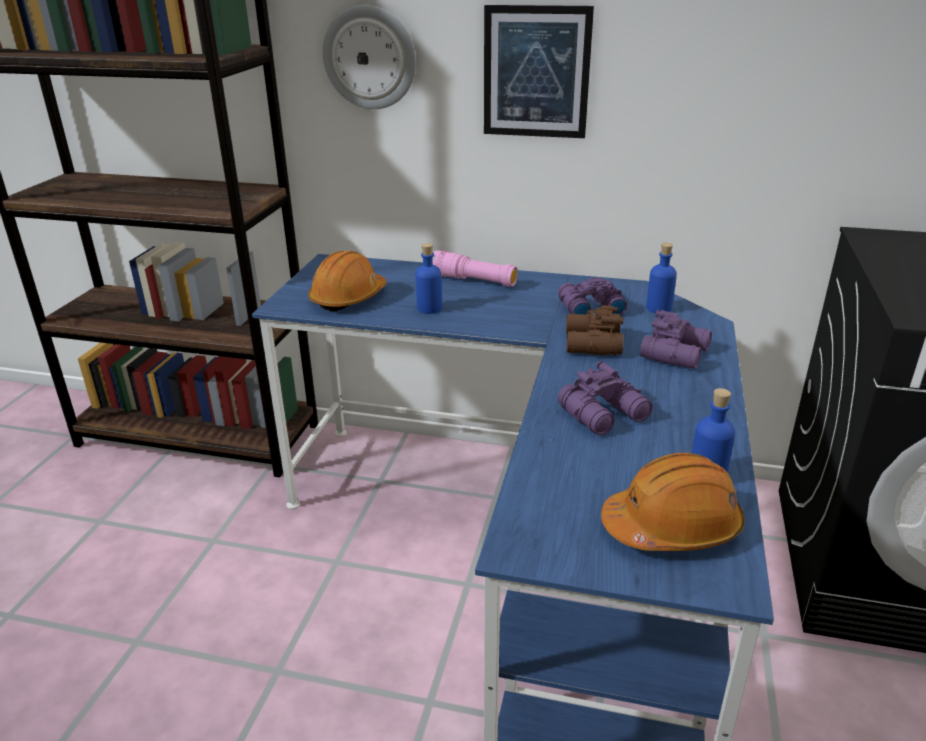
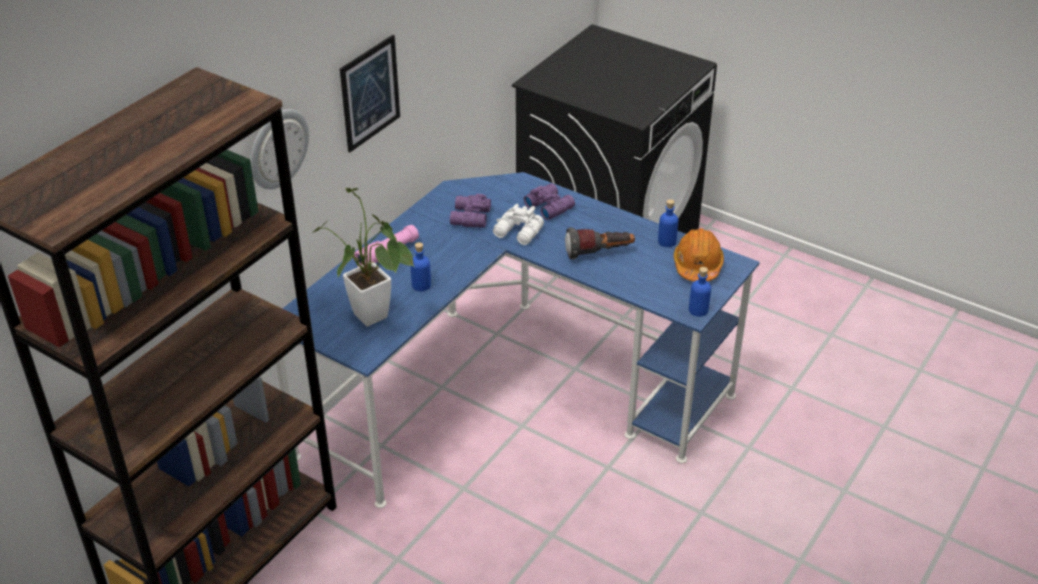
camera: 70 degrees left, 10 degrees up
(348, 298) = (374, 320): orange hard hat -> potted plant
(591, 344) = (518, 233): brown binoculars -> white binoculars
(606, 414) = (599, 253): purple binoculars -> flashlight
(658, 308) = (488, 191): blue bottle -> blue bottle (698, 310)

